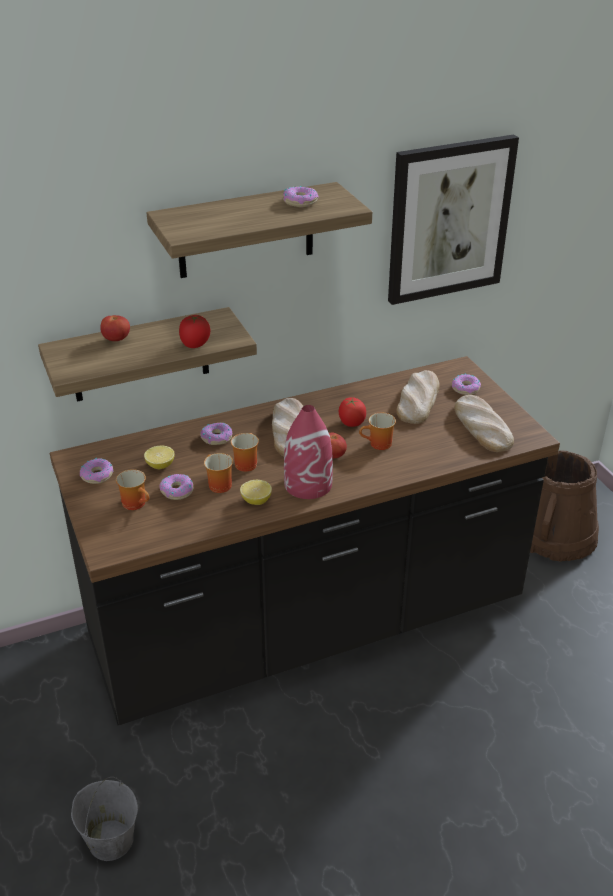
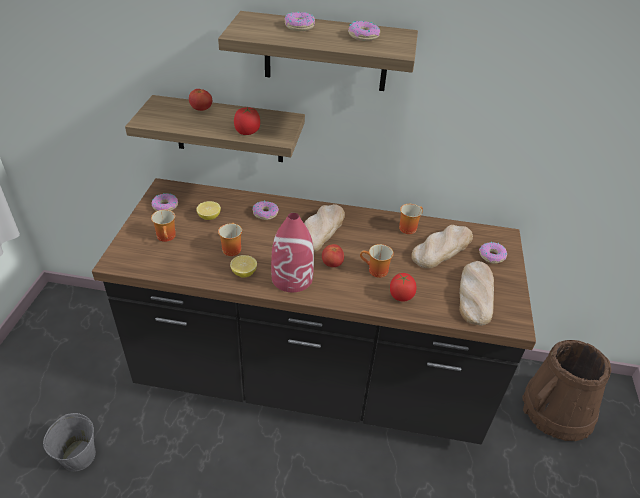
camera: 30 degrees right, 5 degrees up
(177, 491) = (200, 240): donut -> donut (299, 26)
(245, 463) = (265, 240): mug -> mug (408, 227)
(351, 423) = (371, 244): tomato -> tomato (401, 296)
(449, 219) = (528, 99): picture -> none

